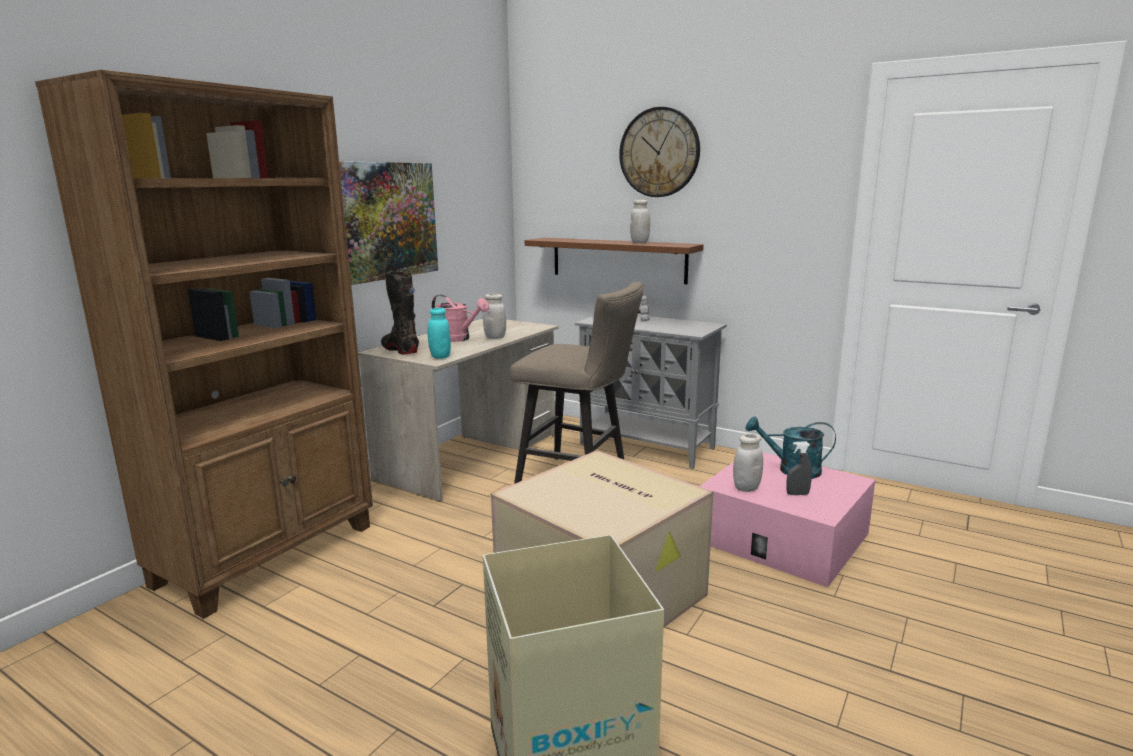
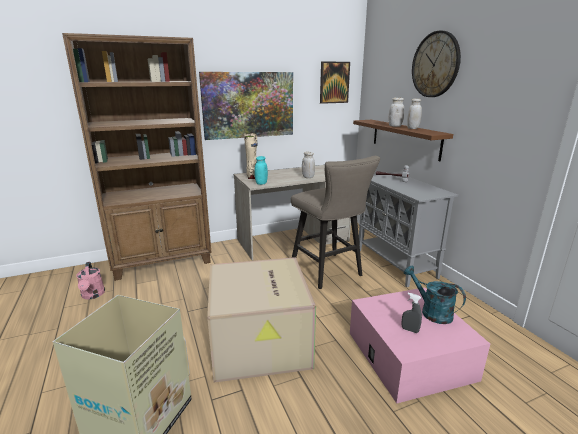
camera: 35 degrees right, 5 degrees up
(400, 350) = (252, 176): black boot -> beige boot
(458, 339) = (289, 175): pink watering can -> pink watering can (92, 295)
(481, 181) = (334, 82): none -> picture
(746, 488) = (380, 312): white jar -> white jar (395, 126)

